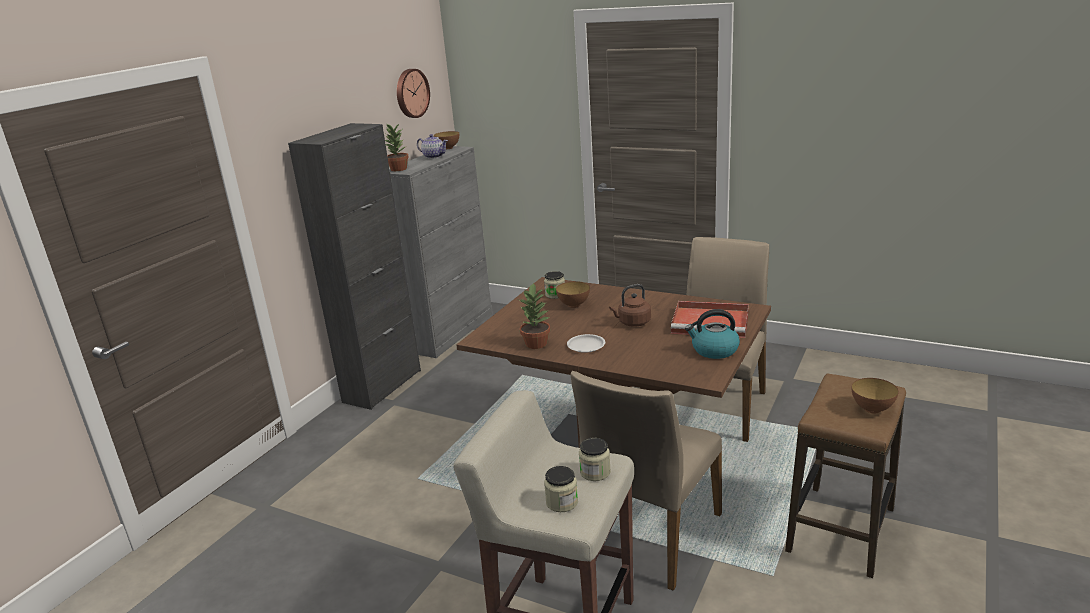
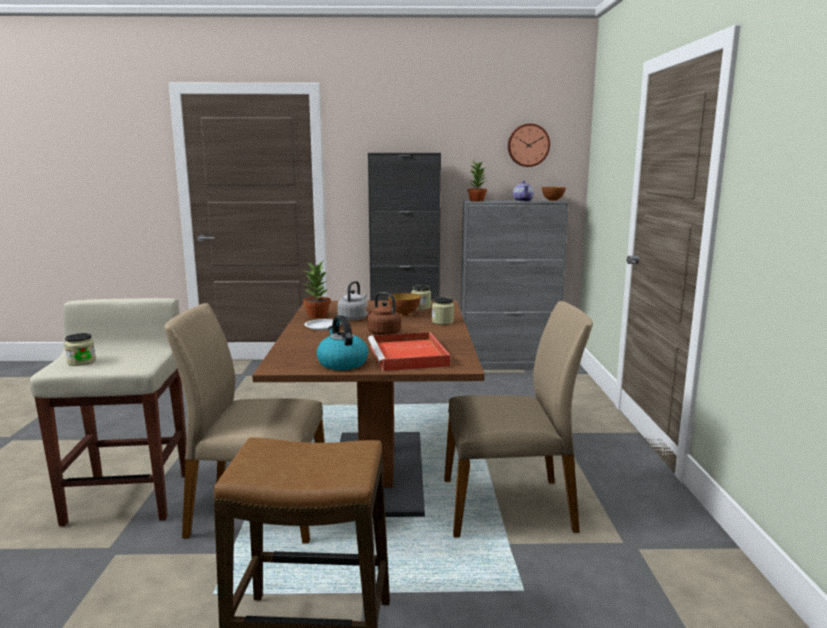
camera: 60 degrees right, 10 degrees down
(566, 328) = (354, 318): none -> grey kettle
(595, 472) = (124, 364): jar -> jar (442, 322)
(872, 409) = (298, 473): bowl -> none

